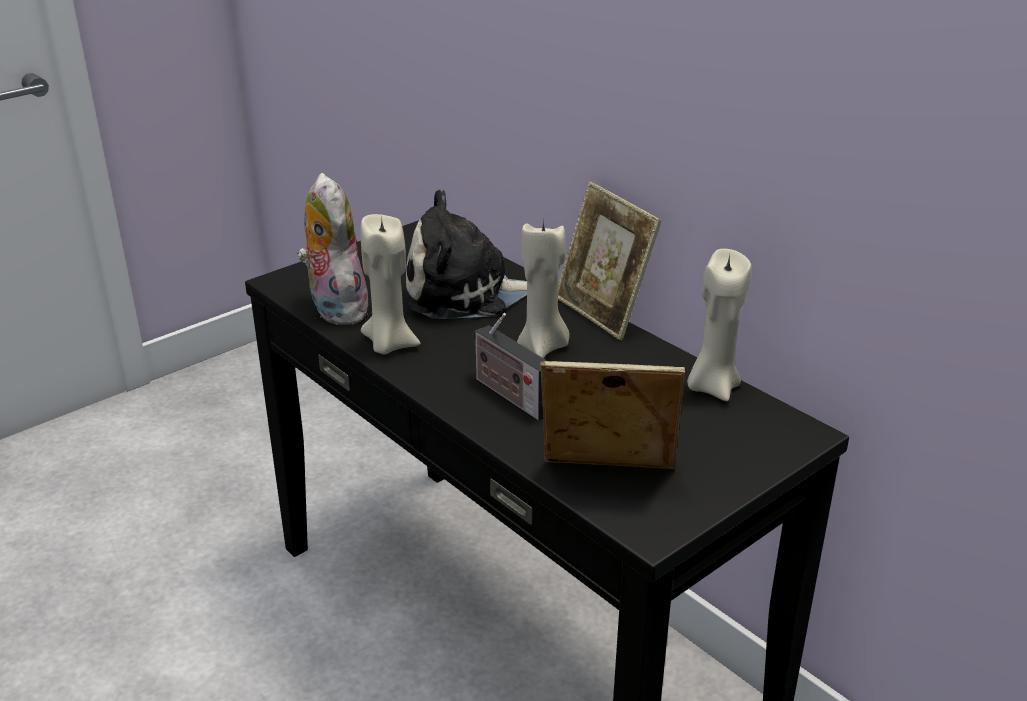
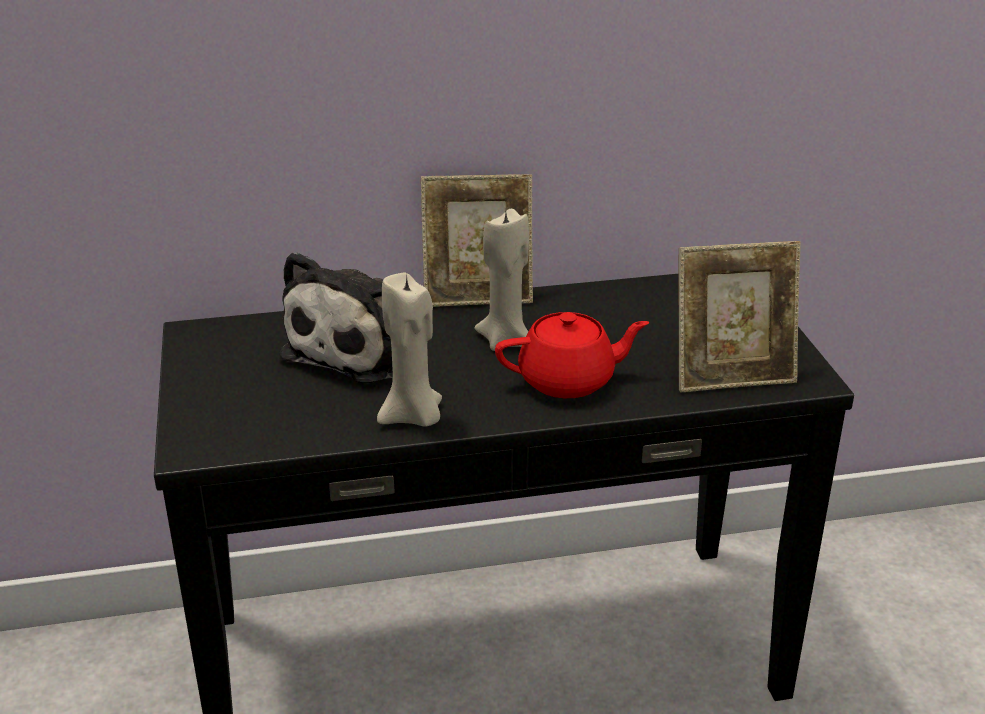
camera: 60 degrees left, 0 degrees up
(334, 308) = (300, 430): plush toy -> none
(508, 395) = (568, 381): radio -> red teapot
(607, 478) = (732, 375): picture frame -> picture frame turned 135 degrees counterclockwise
(712, 387) = (641, 290): beige candle -> none

